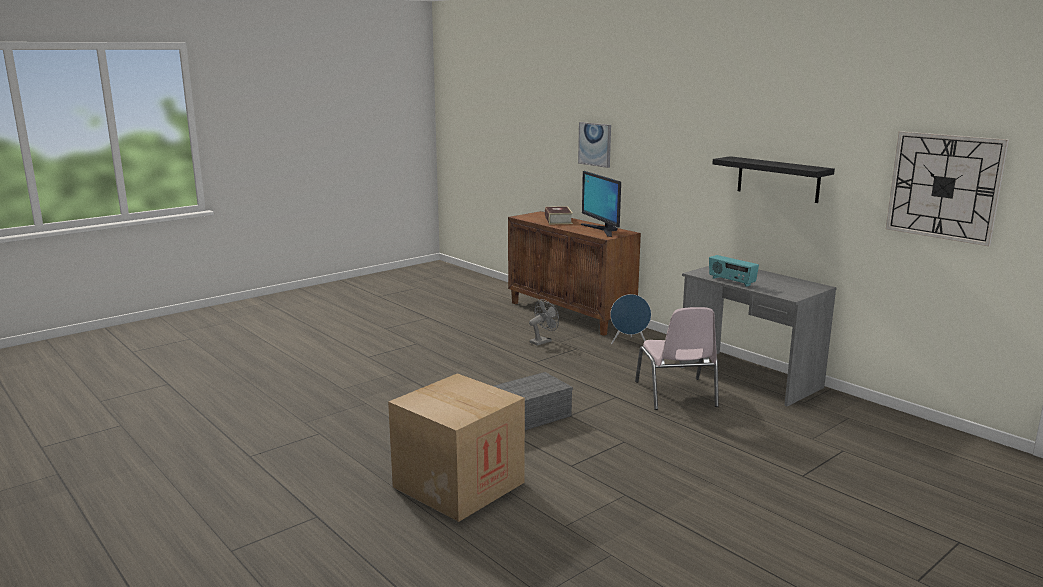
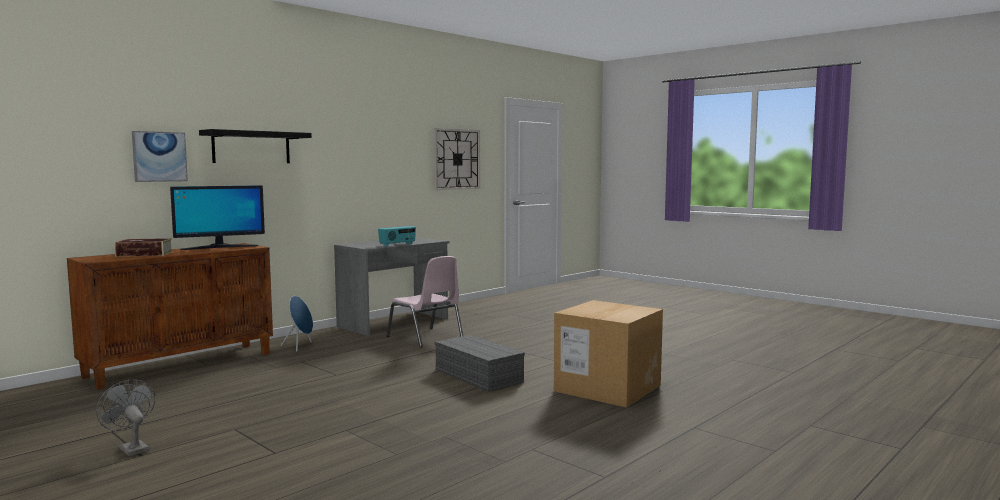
camera: 95 degrees left, 10 degrees down
(543, 341) = (271, 373): grey fan -> grey fan (131, 448)
(676, 394) = (426, 338): pink chair -> pink chair turned 60 degrees clockwise
(778, 179) = (366, 168): black shelf -> black shelf (251, 147)

